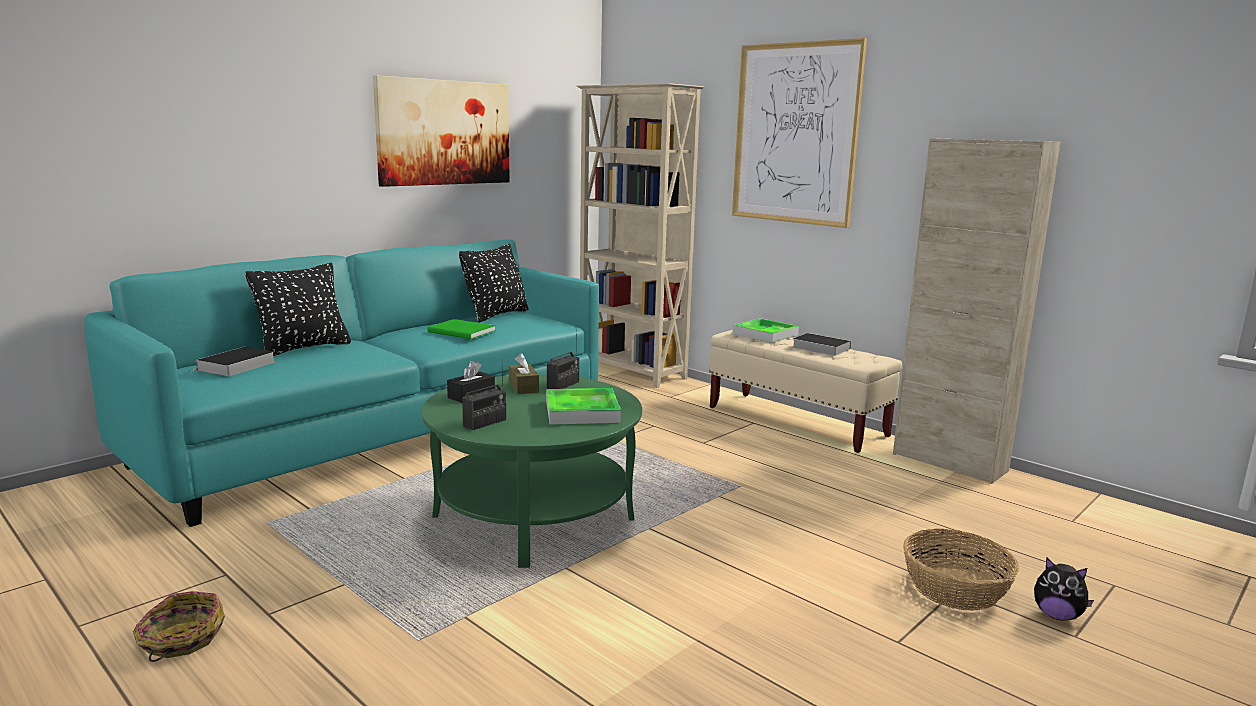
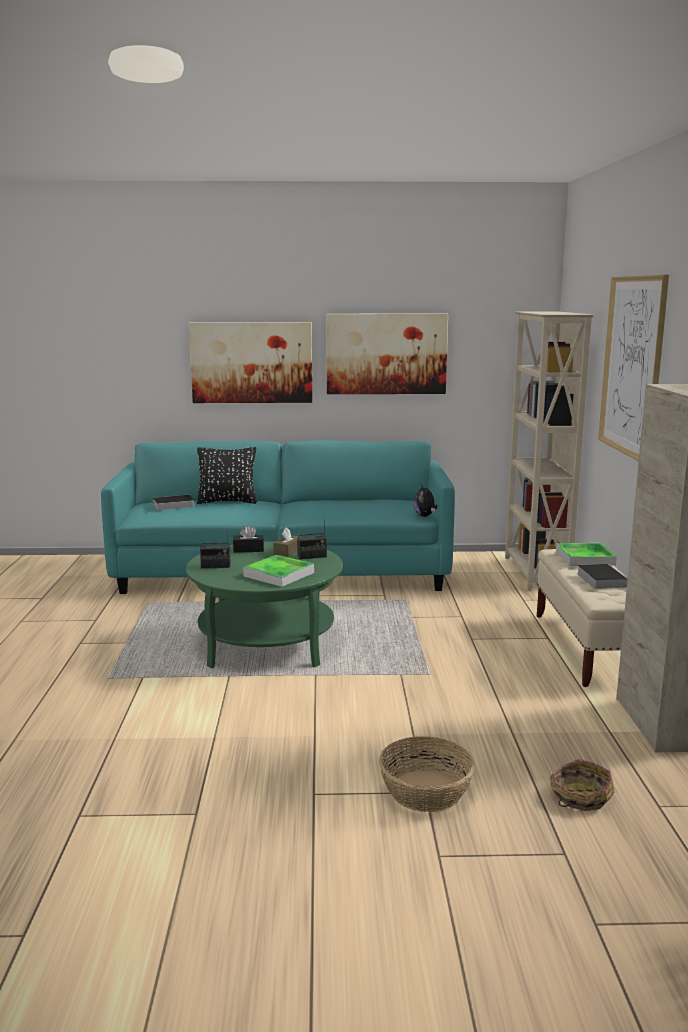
camera: 45 degrees right, 0 degrees up
(181, 639) = (38, 640): basket -> basket (580, 796)
(276, 142) = (251, 362): none -> picture
(462, 332) = (331, 508): green book -> none
(496, 315) = (387, 501): black pillow -> none
(1057, 615) = (459, 841): plush toy -> plush toy (425, 516)

